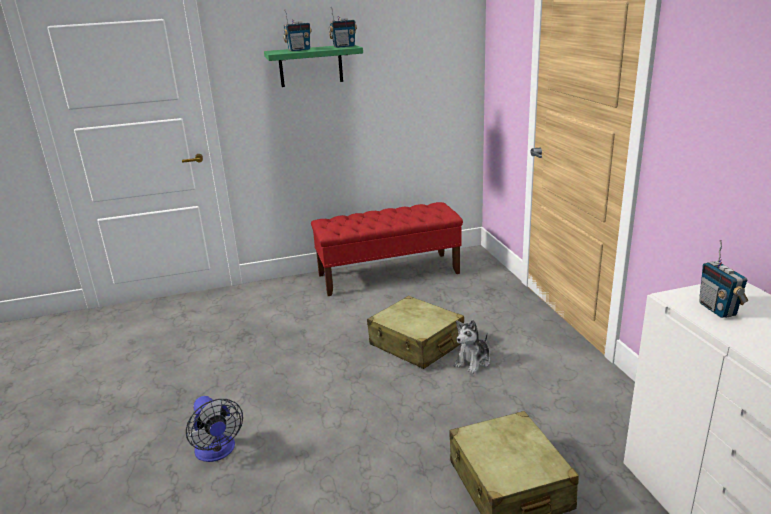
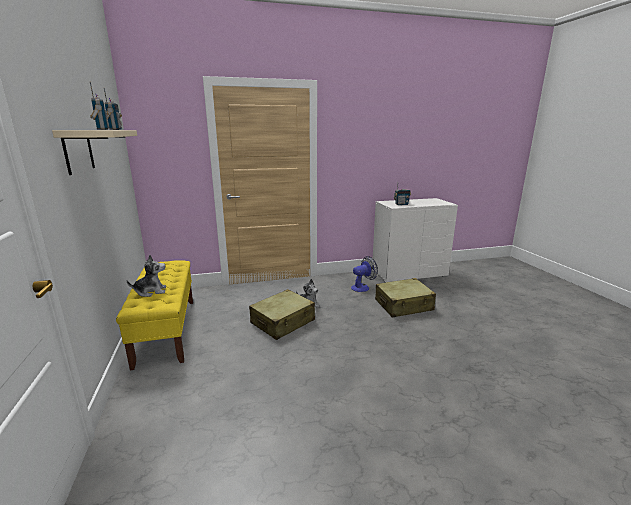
camera: 90 degrees left, 5 degrees down
(217, 452) = (404, 404): fan -> fan (362, 287)
(310, 66) = (78, 151): green shelf -> beige shelf
(359, 219) = (151, 291): none -> plush toy
(389, 274) = (166, 330): red bench -> yellow bench

